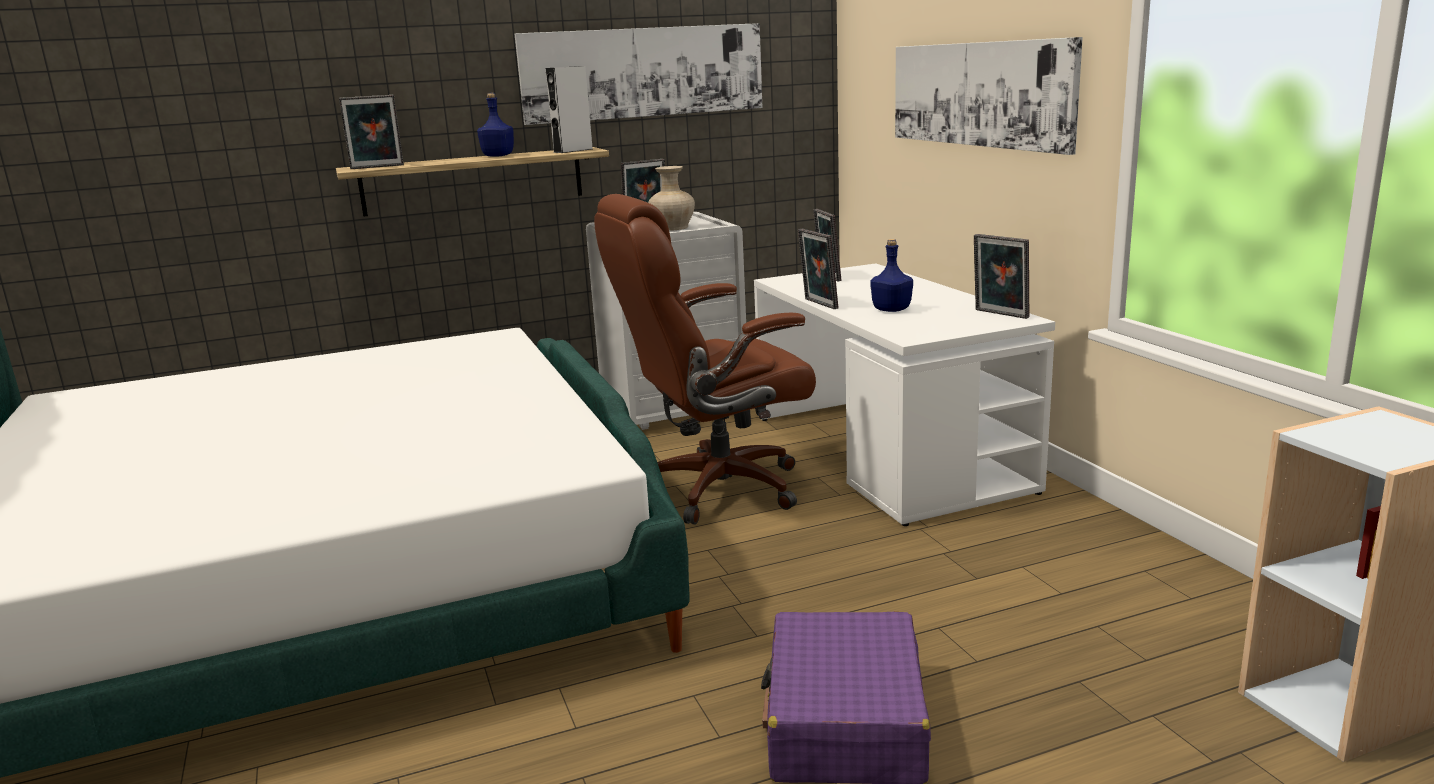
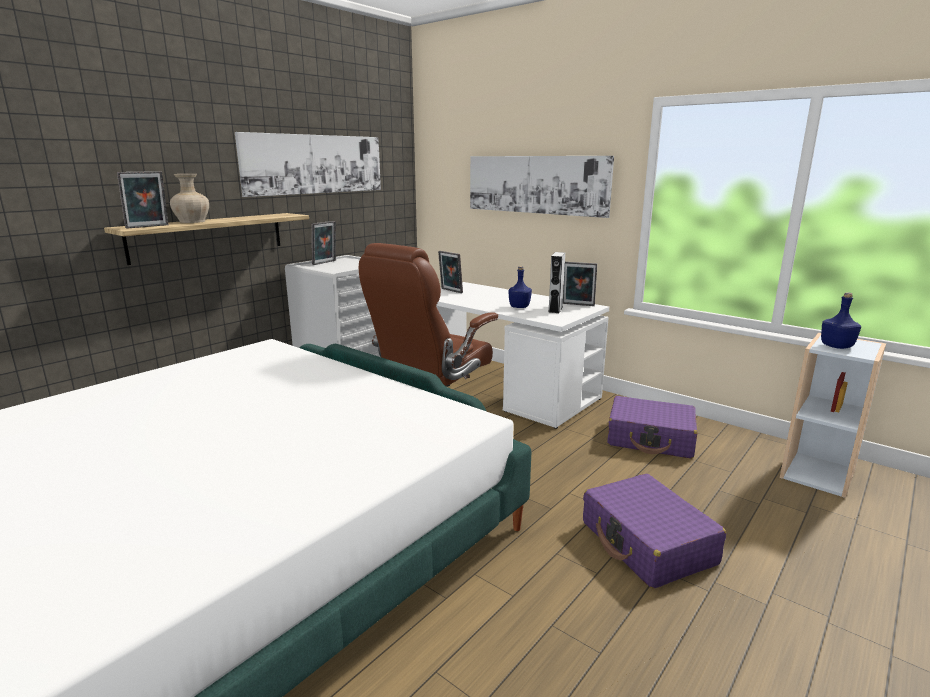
camera: 30 degrees left, 0 degrees up
(497, 156) = (230, 218): blue bottle -> blue bottle (836, 346)
(573, 150) = (281, 215): grey speaker -> grey speaker (555, 309)
(673, 228) = (352, 265): beige vase -> beige vase (193, 221)
(818, 304) = (473, 307): picture frame -> none
(1055, 574) = (650, 438): none -> purple suitcase

